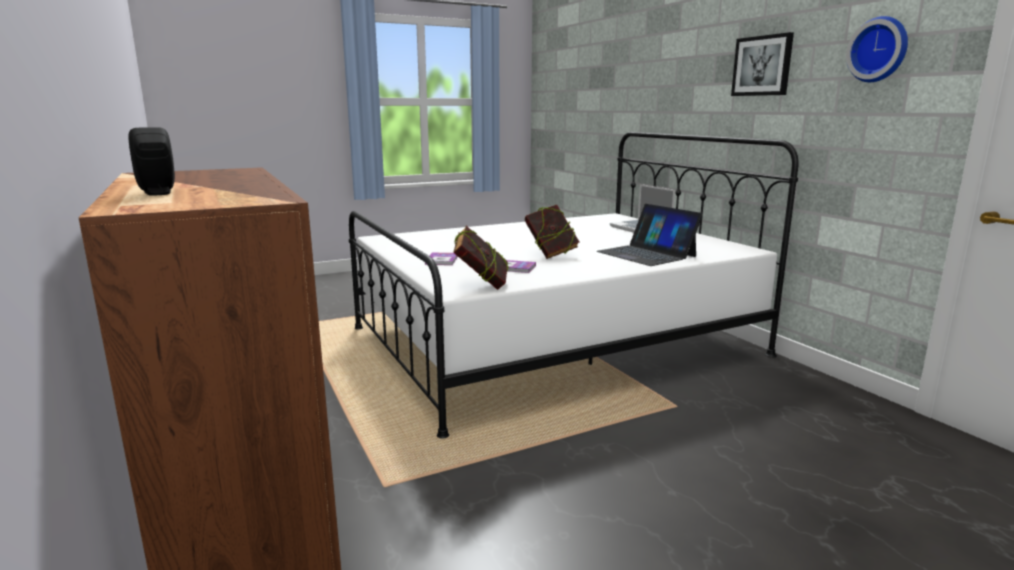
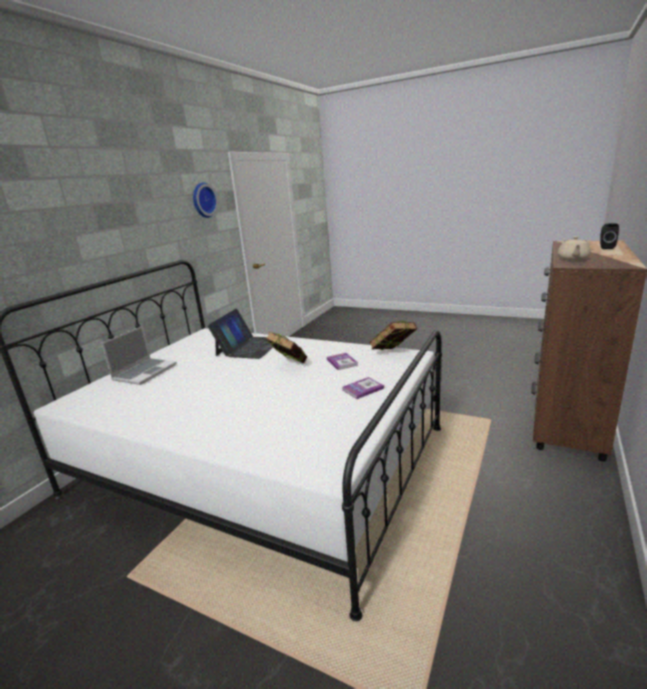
camera: 125 degrees left, 5 degrees up
(235, 174) = (572, 259): none -> beige teapot
(762, 66) = (142, 212): picture -> none

